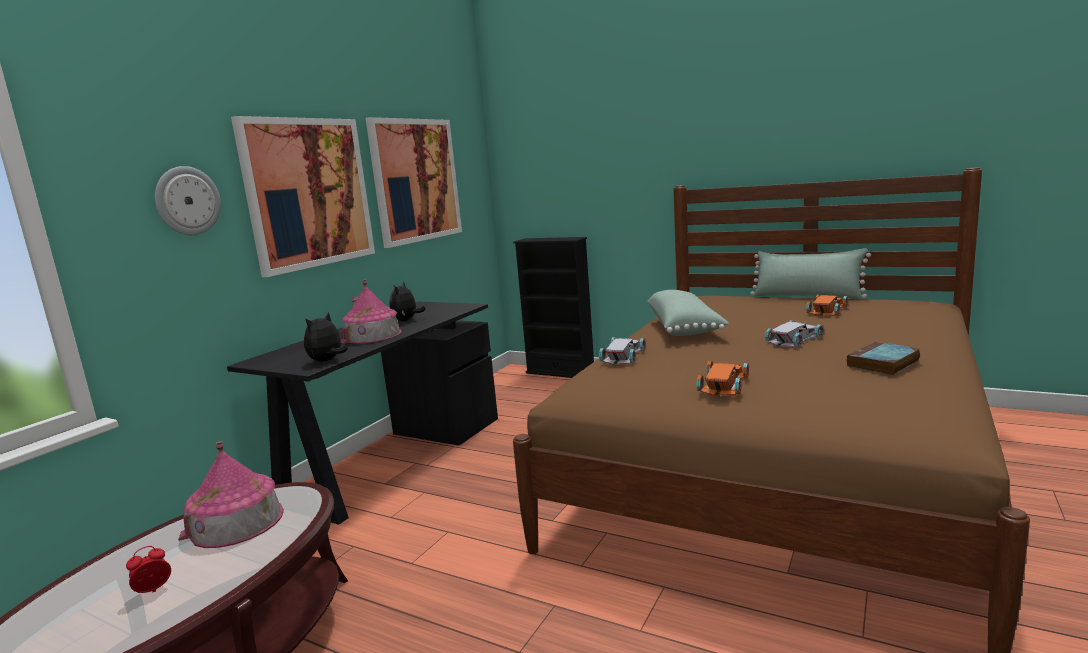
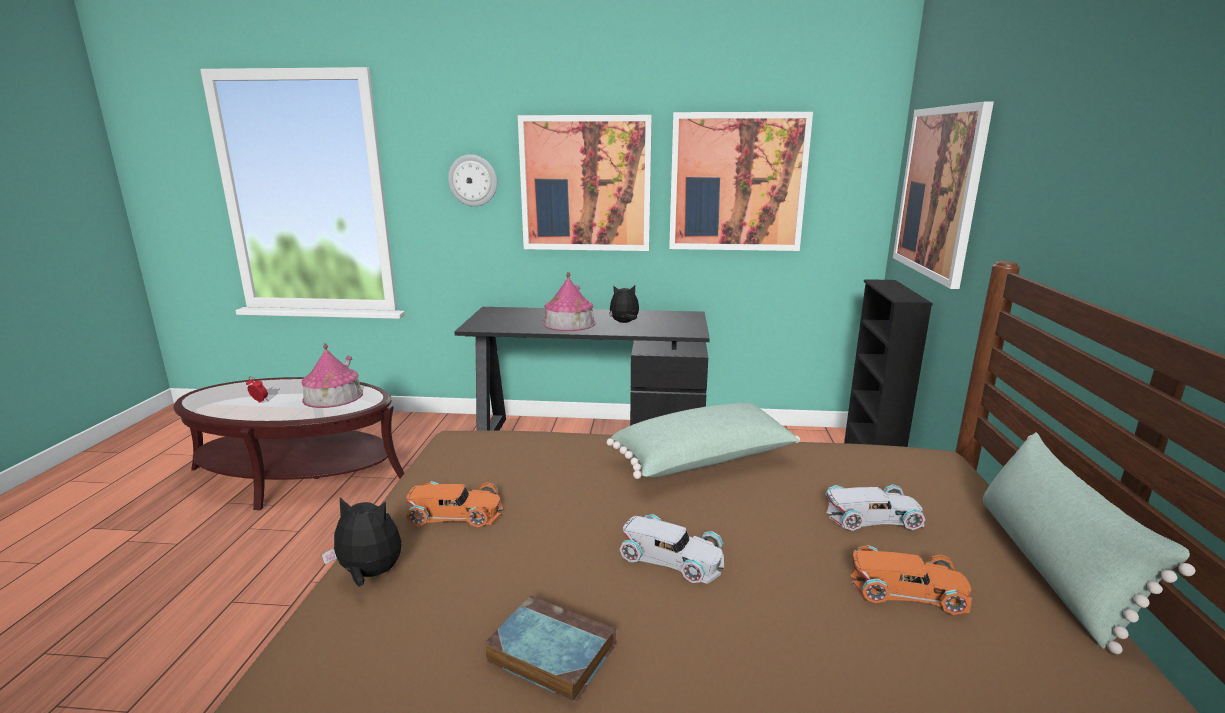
camera: 65 degrees right, 5 degrees up
(327, 361) = (492, 327): plush toy -> plush toy (369, 575)
(561, 168) = (939, 192): none -> picture
(624, 356) = (565, 441): white toy car -> white toy car (874, 516)

